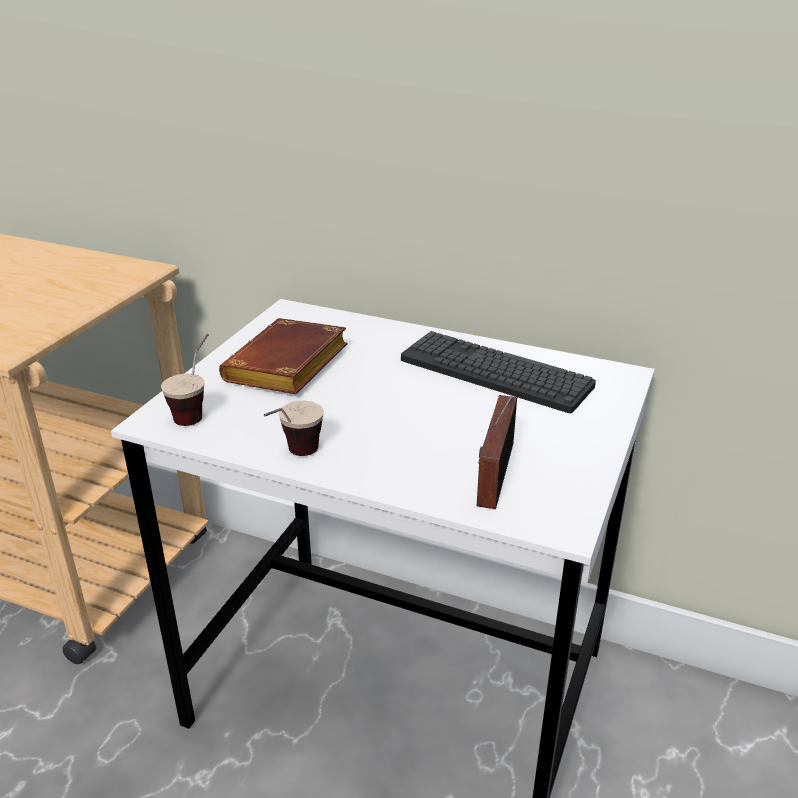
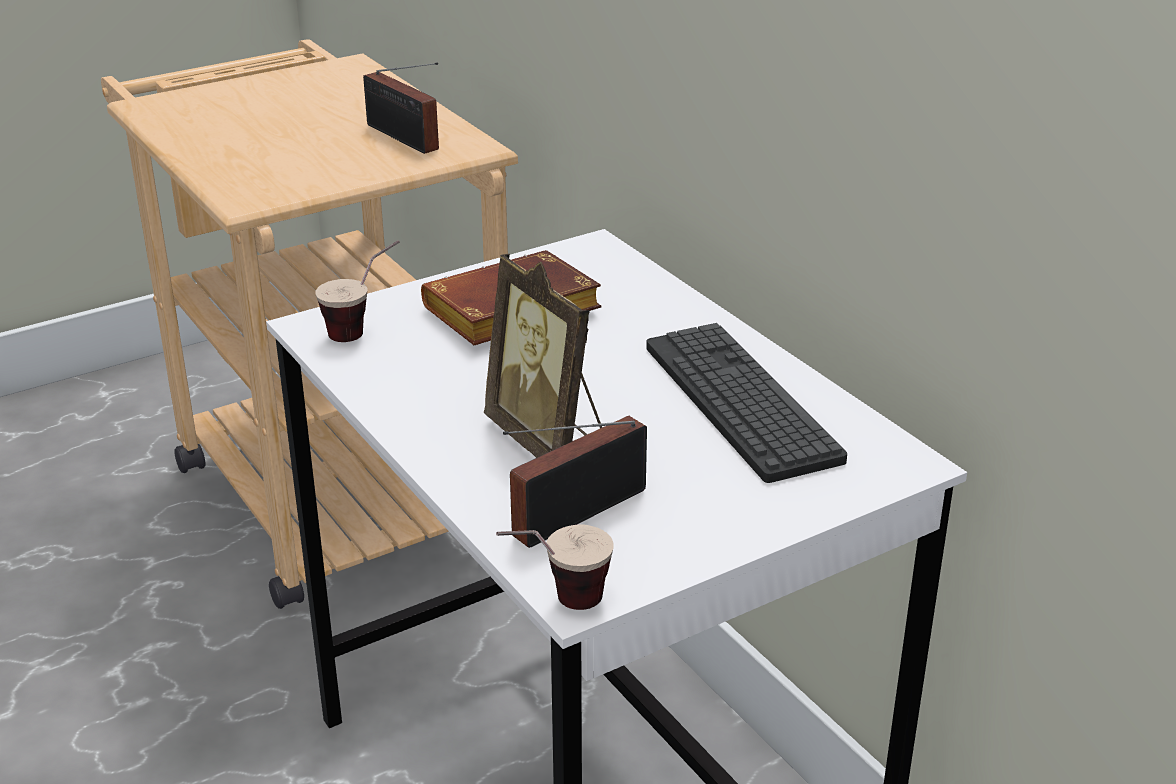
camera: 35 degrees right, 0 degrees up
(84, 275) = (404, 139): none -> radio
(293, 458) = (396, 413): cup -> cup (555, 605)
(418, 437) = (549, 441): none -> picture frame

